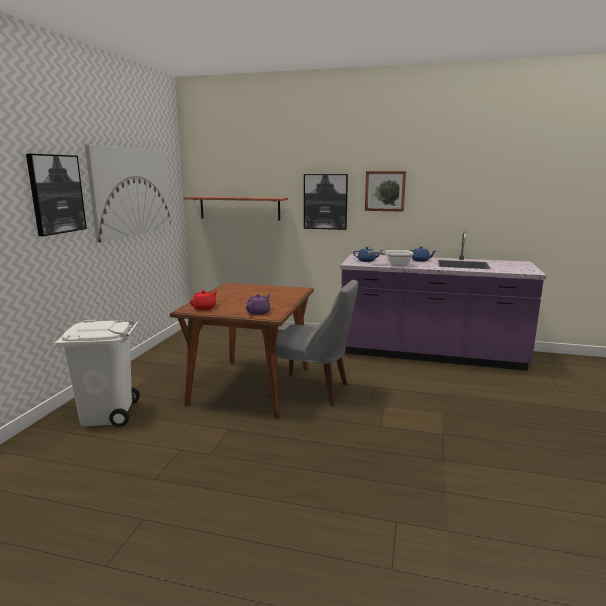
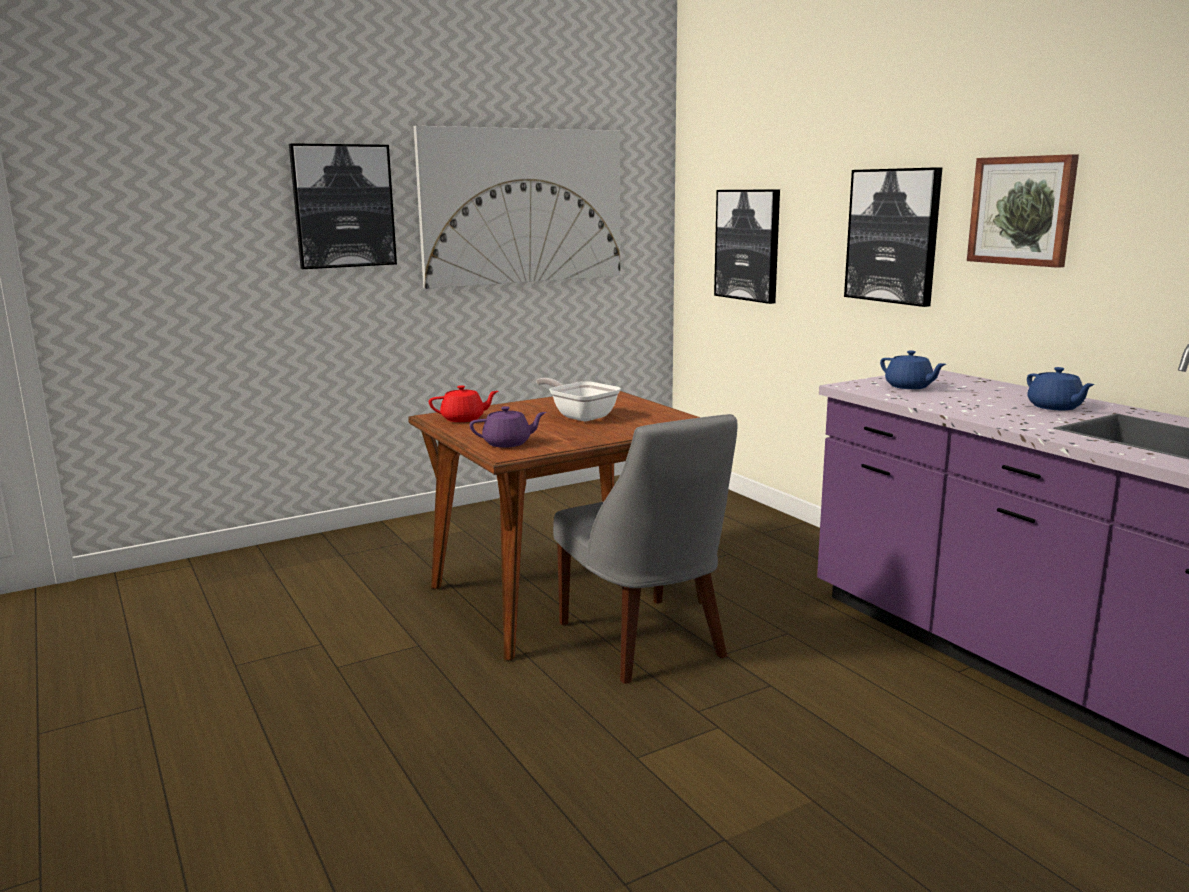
camera: 45 degrees right, 0 degrees up
(107, 414) = (339, 562): white trash can -> none
(239, 208) = (748, 245): shelf -> picture
(394, 264) = (947, 404): frying pan -> frying pan (580, 416)

